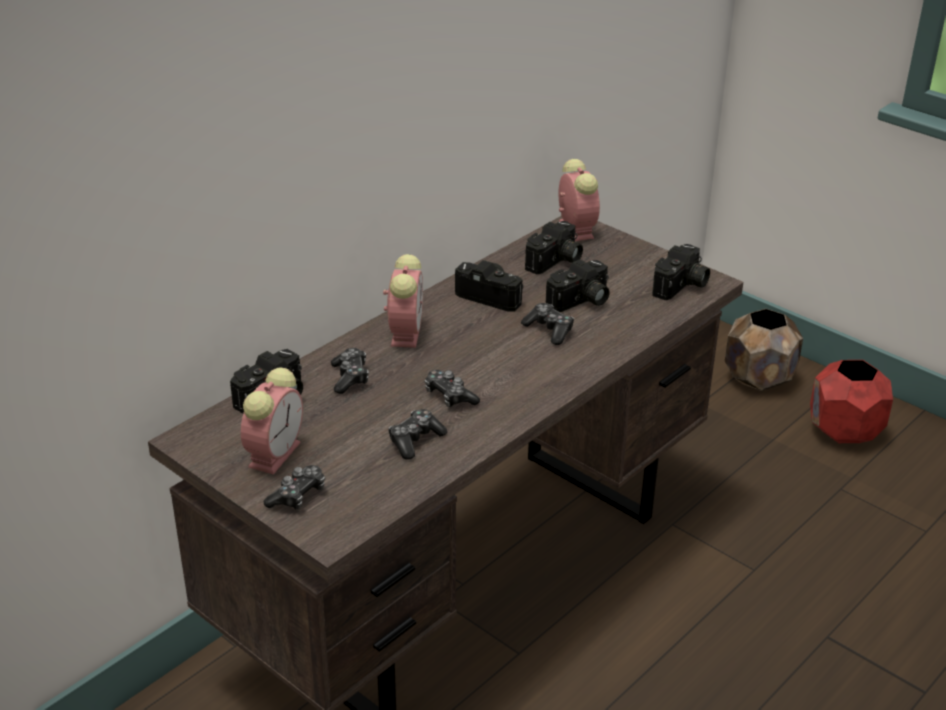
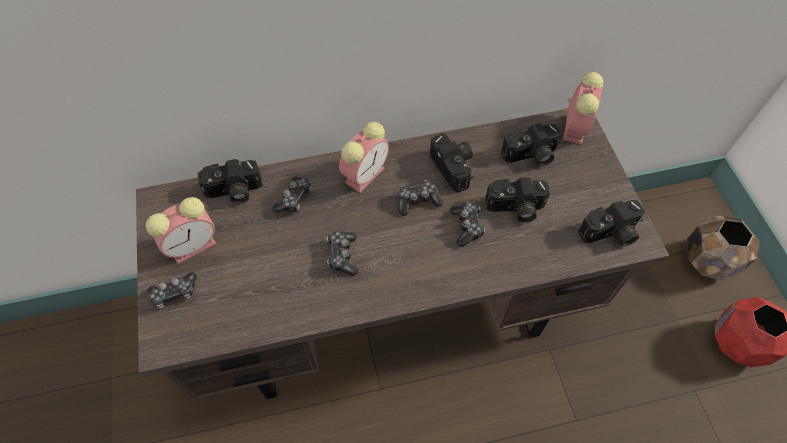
camera: 35 degrees right, 25 degrees up
(415, 440) = (285, 286): game controller -> game controller (418, 201)

